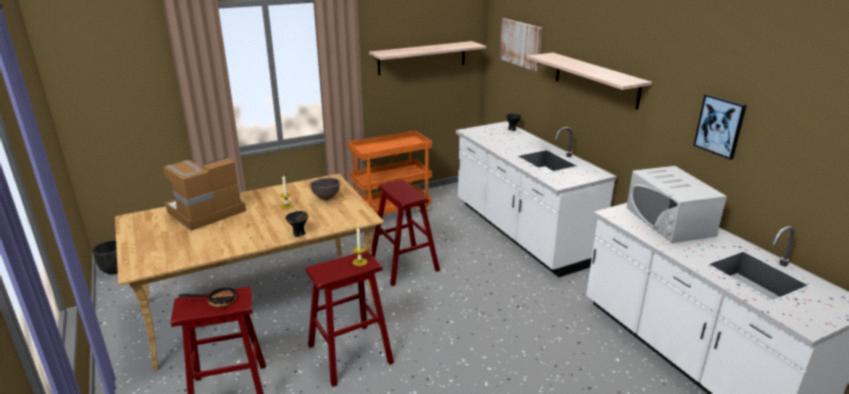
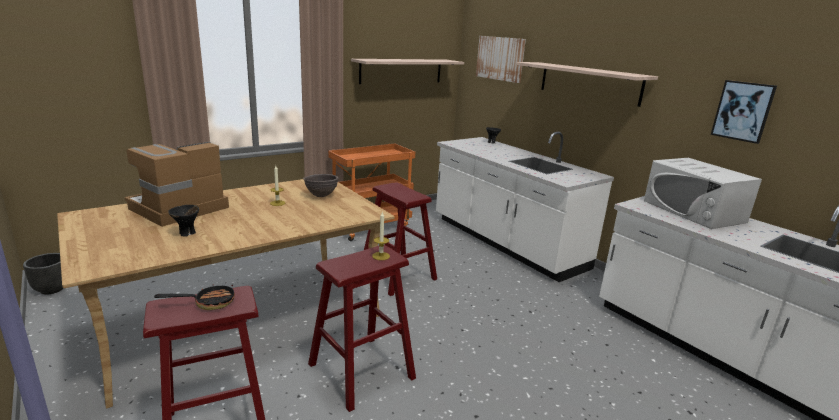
camera: 10 degrees left, 5 degrees down
(299, 234) = (300, 228): black bowl -> black bowl (187, 233)

